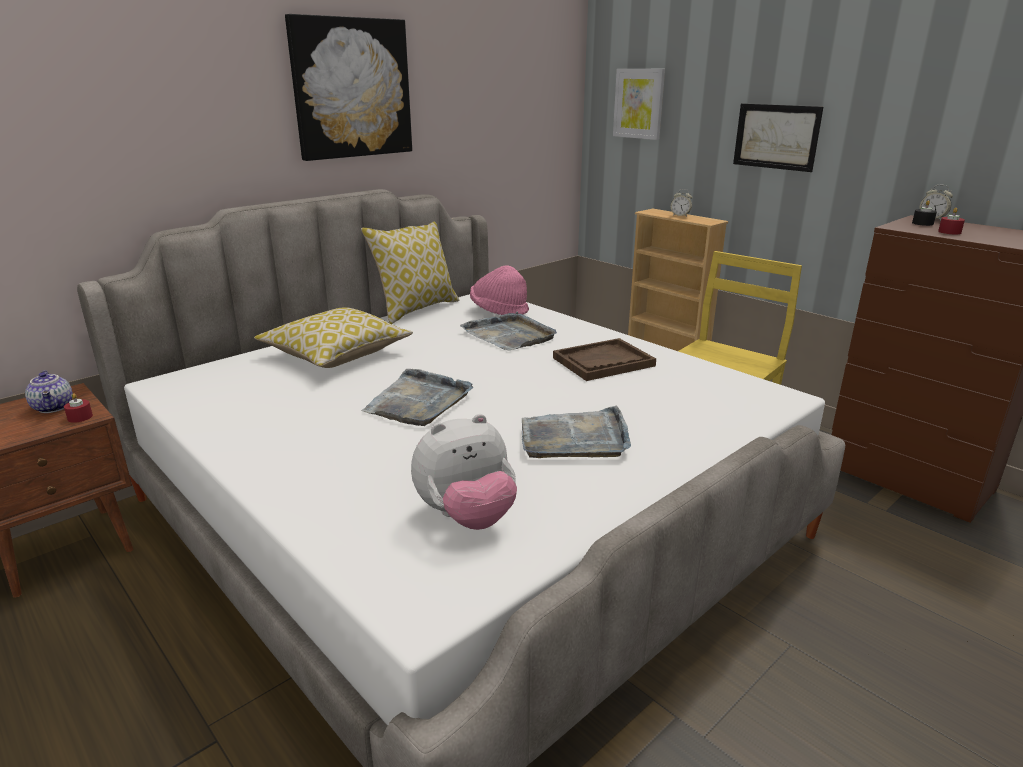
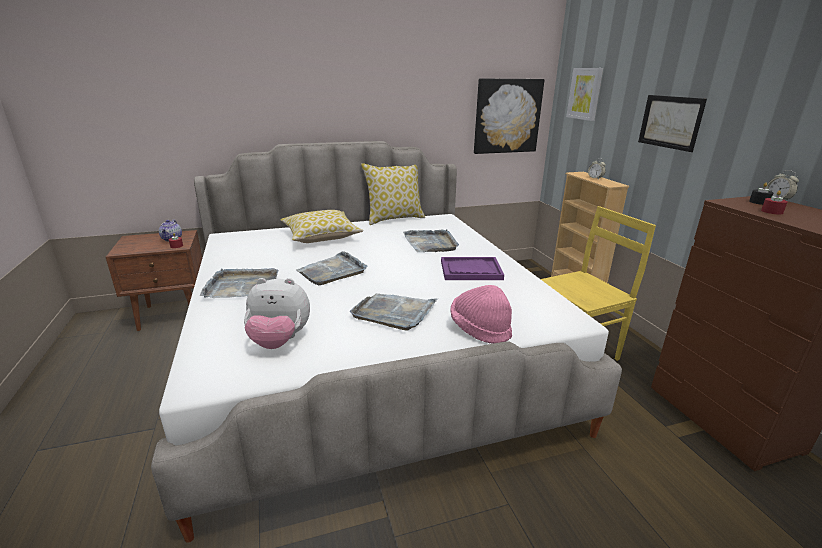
camera: 25 degrees right, 0 degrees up
(302, 454) = (242, 286): none -> grey tray
(351, 88) = (368, 77): picture -> picture (507, 116)
(499, 311) = (442, 227): pink hat -> pink hat (480, 329)
(603, 362) = (470, 270): brown tray -> purple tray

